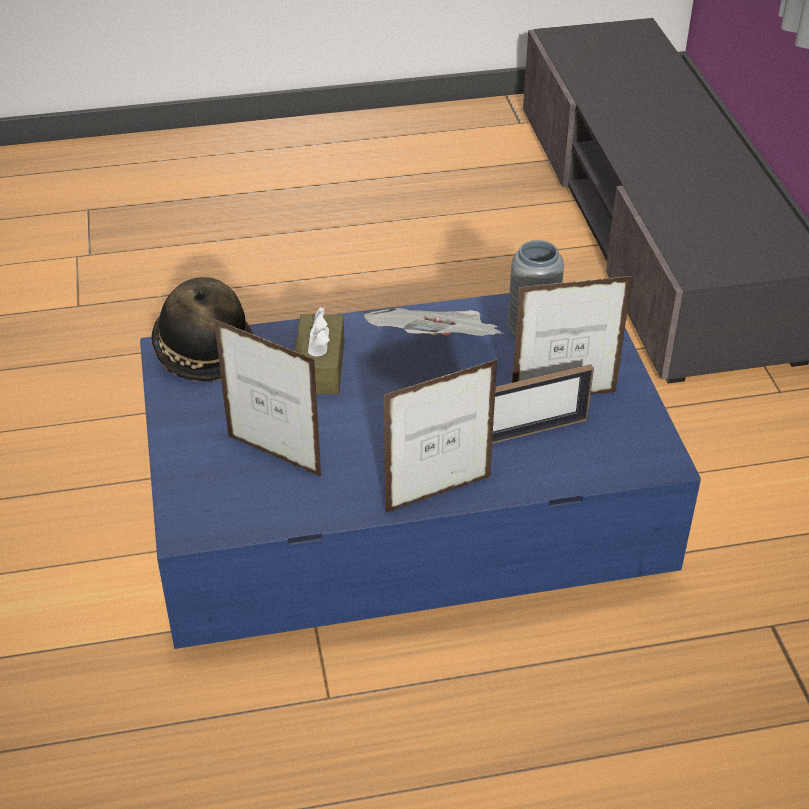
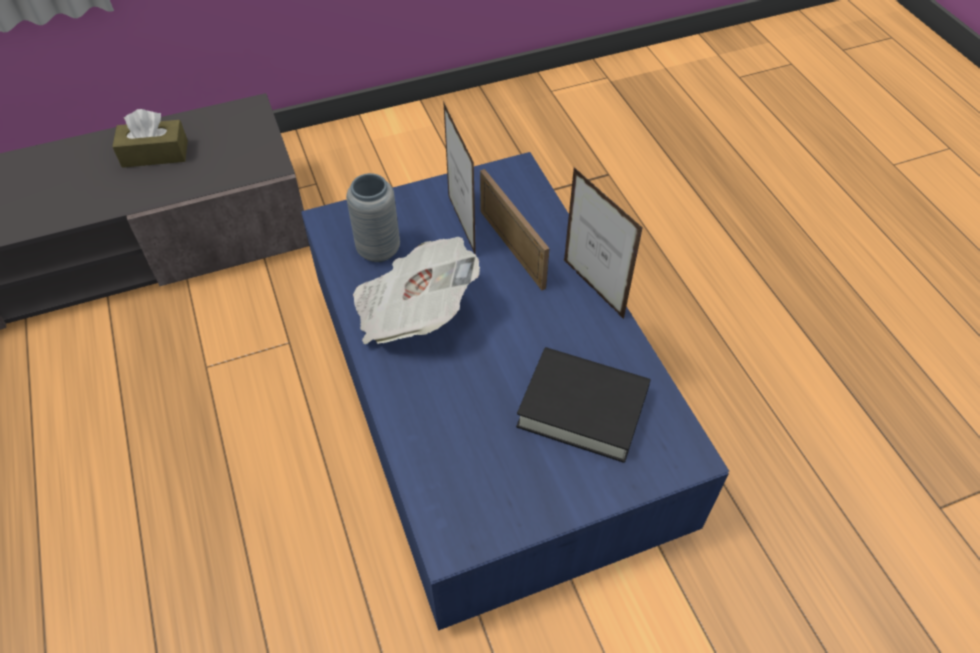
camera: 100 degrees left, 10 degrees up
(203, 351) = (445, 508): hat -> none
(274, 456) = (582, 409): picture frame -> black book
(320, 367) = (453, 397): brown tissue box -> brown tissue box (155, 154)

